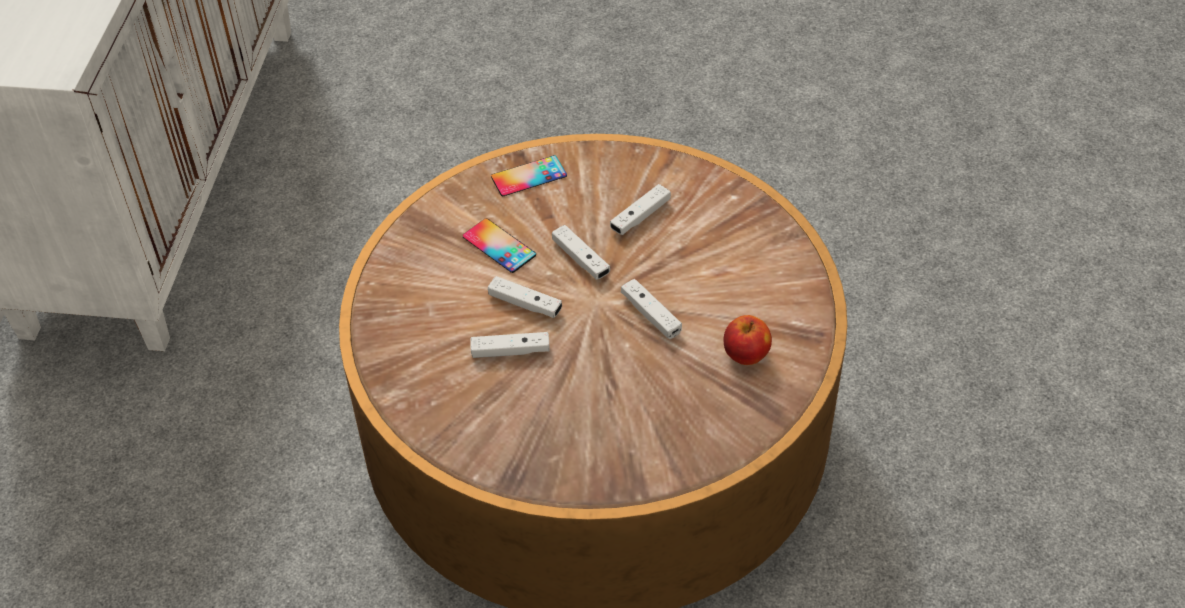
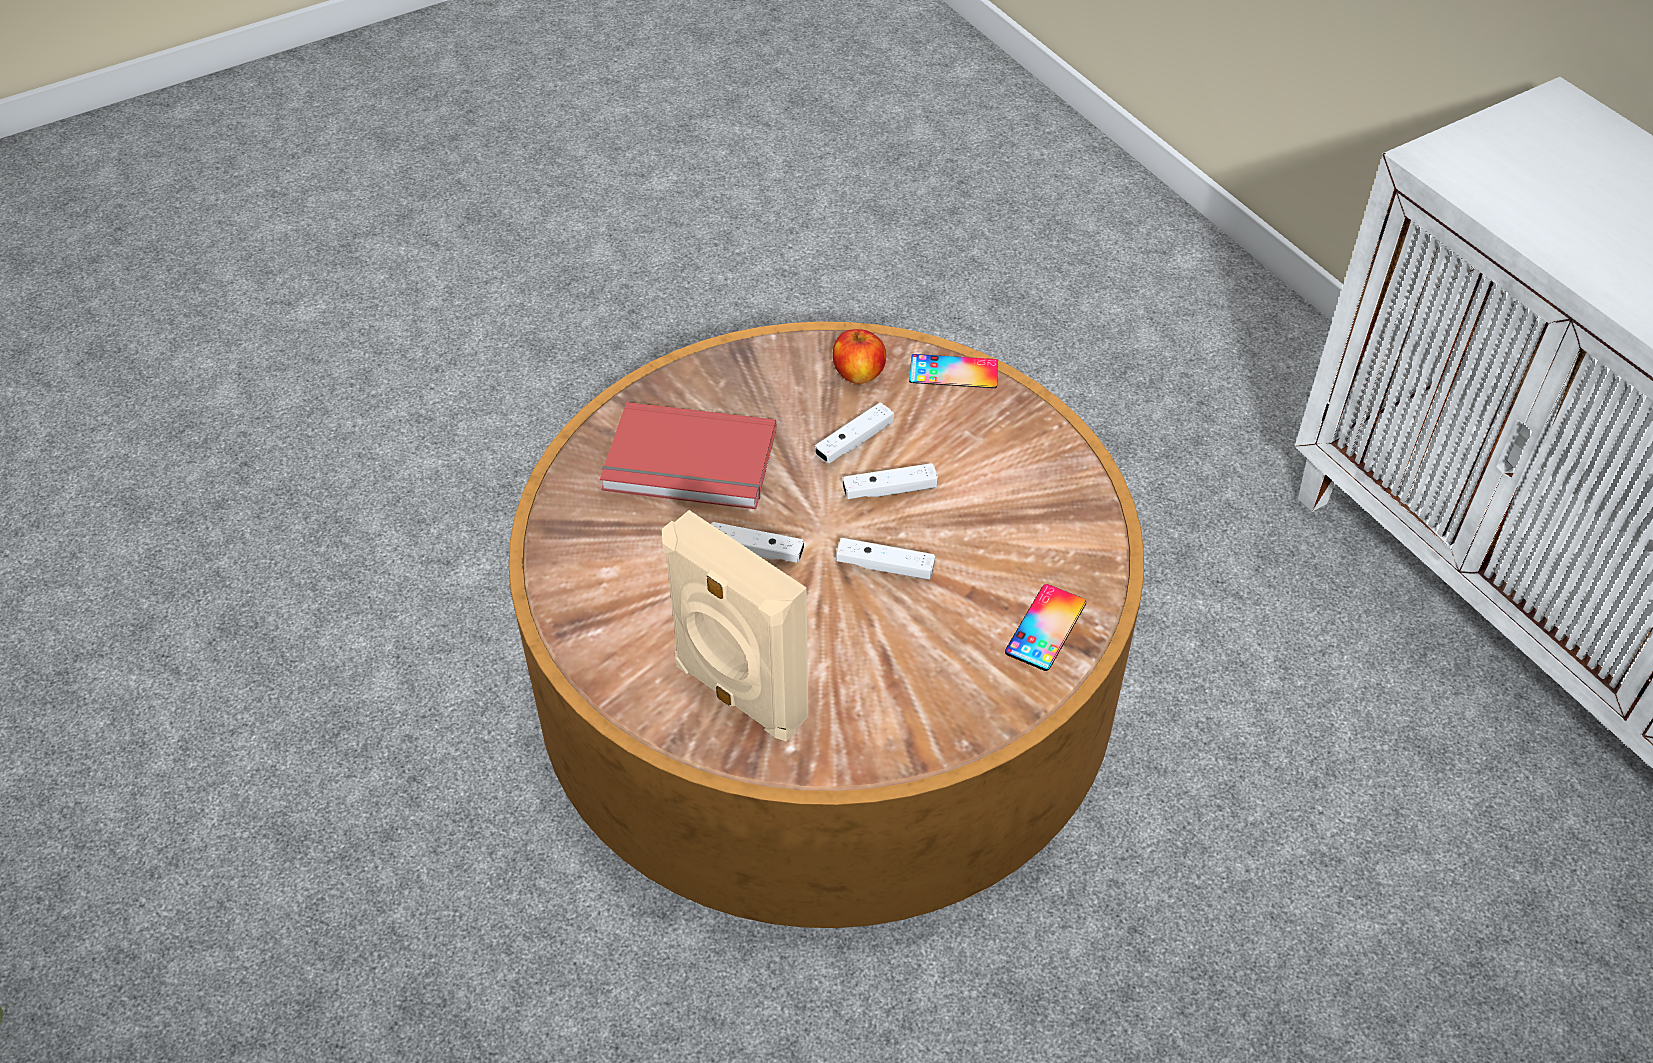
camera: 140 degrees right, 0 degrees up
(499, 246) = (982, 531): phone -> phone (953, 372)
(638, 403) = (690, 464): none -> red book
(640, 216) = (872, 654): white game controller -> none
(738, 238) = (738, 694): none -> beige speaker
(746, 355) = (622, 566): apple -> apple (859, 375)

